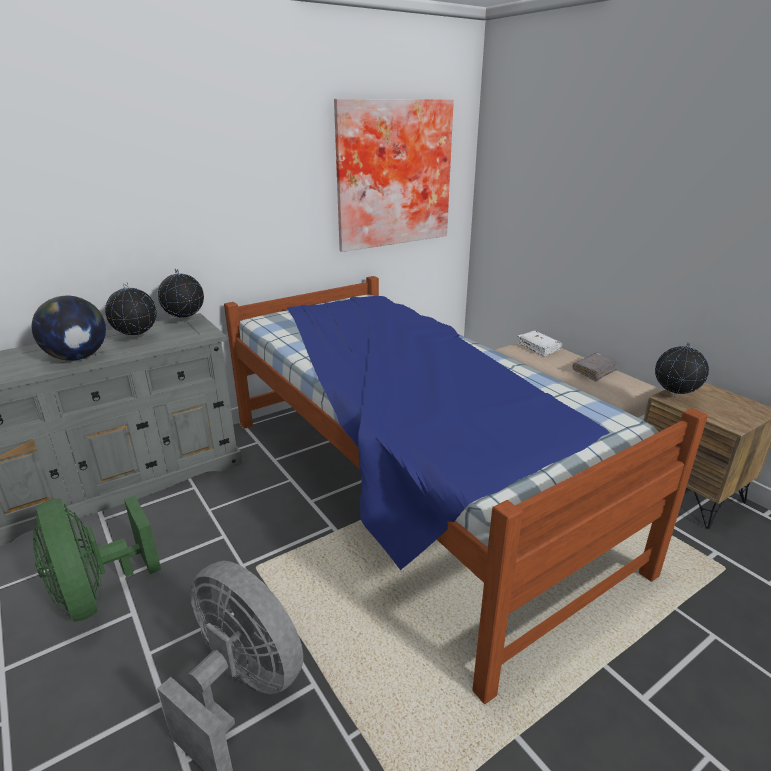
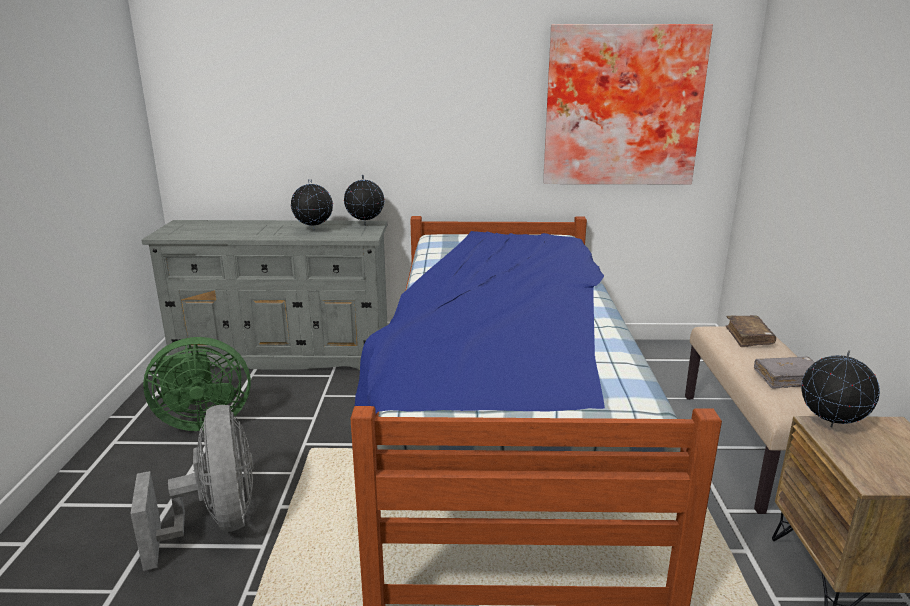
camera: 35 degrees right, 5 degrees down
(78, 357) = (261, 234): globe -> none
(98, 593) = (202, 421): green fan -> green fan turned 105 degrees counterclockwise
(538, 348) = (748, 337): white book -> brown book

